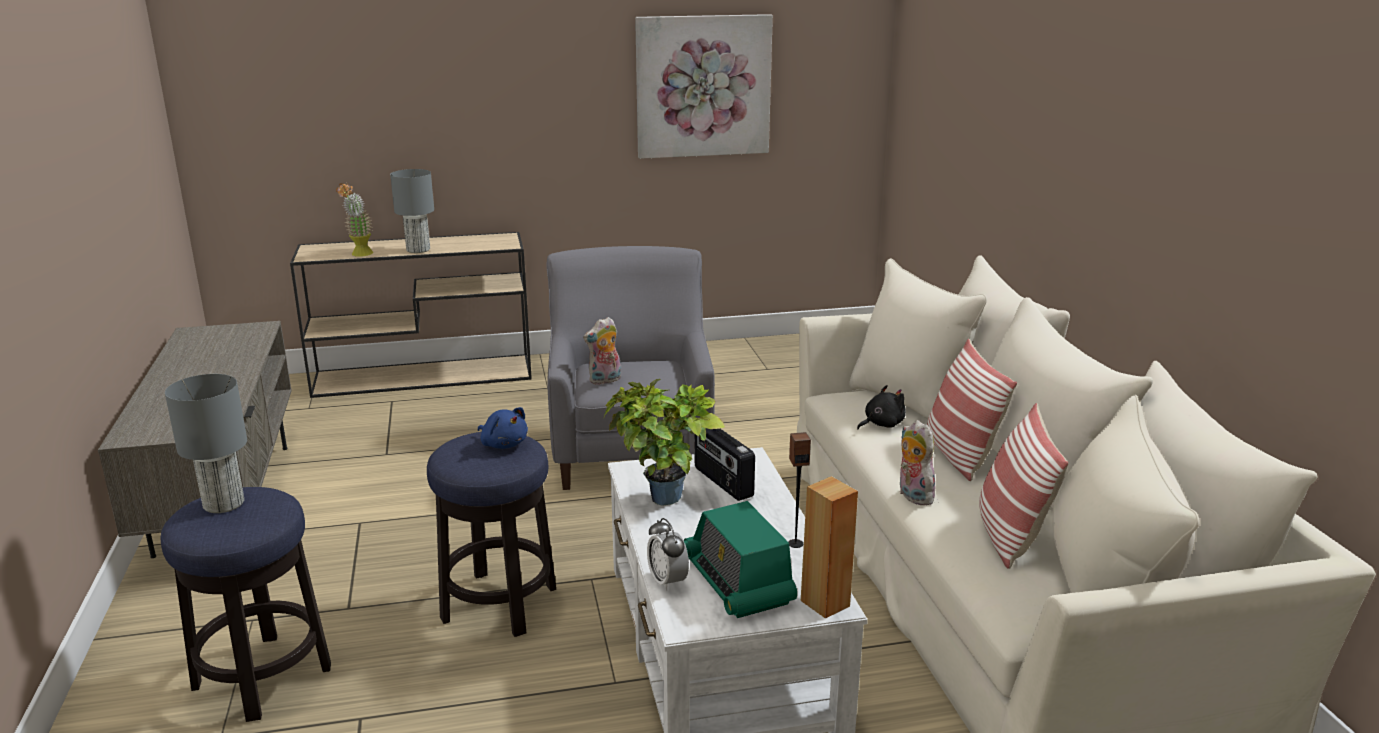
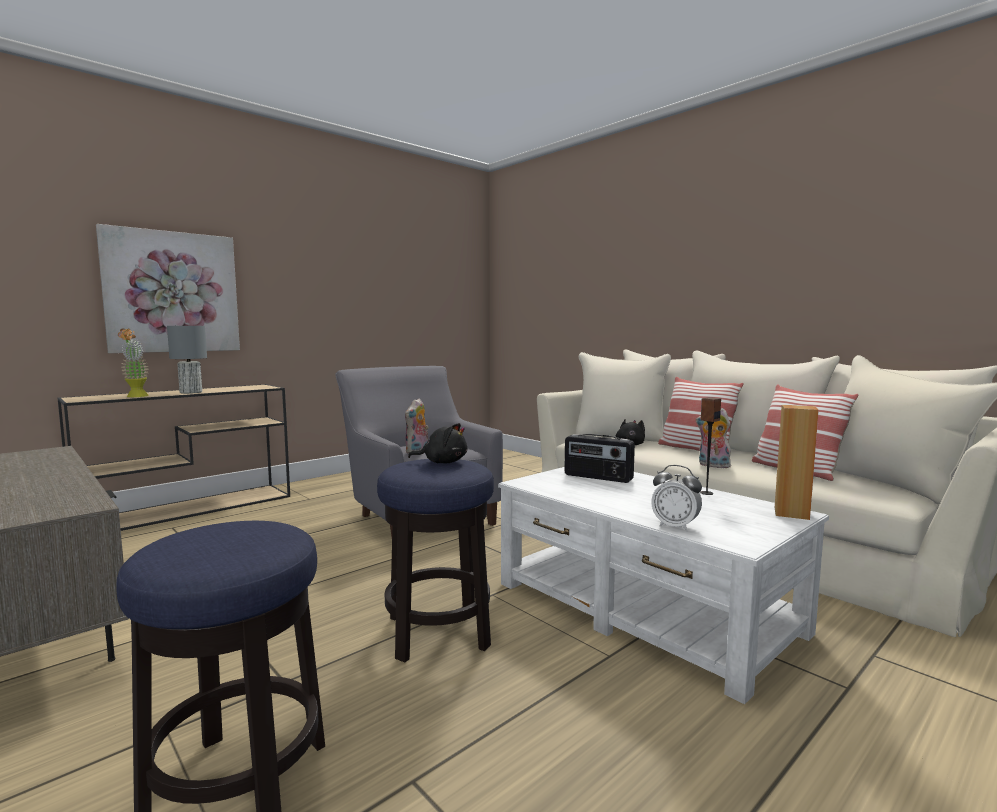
camera: 30 degrees left, 15 degrees down
(225, 503) = (202, 538): grey table lamp -> none
(503, 444) = (442, 462): blue plush toy -> black plush toy
(661, 502) = (579, 492): potted plant -> none
(703, 86) = (390, 283): picture -> picture (172, 292)
(737, 581) = (718, 516): radio -> none

